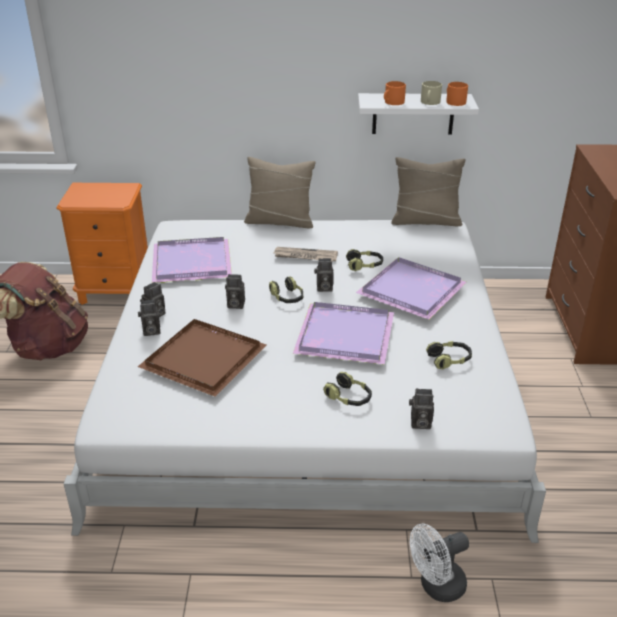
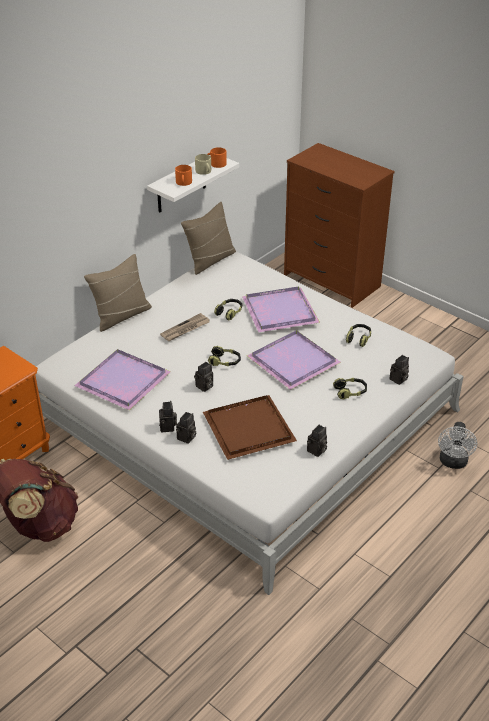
camera: 50 degrees left, 5 degrees up
(323, 288) = (232, 342): camera -> camera (316, 451)

